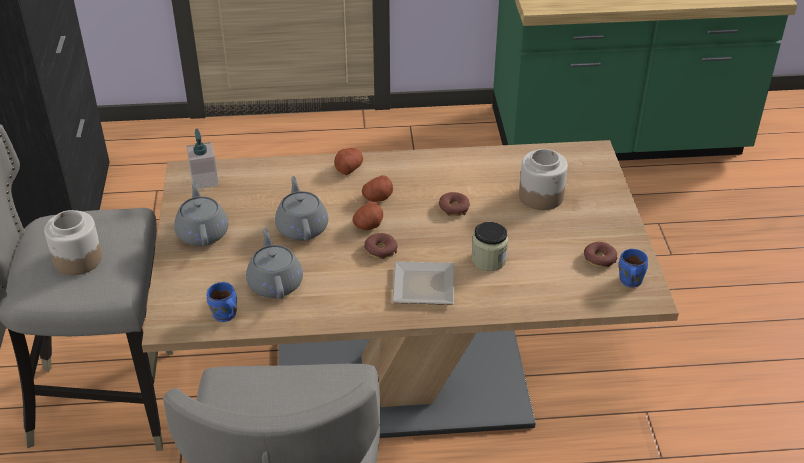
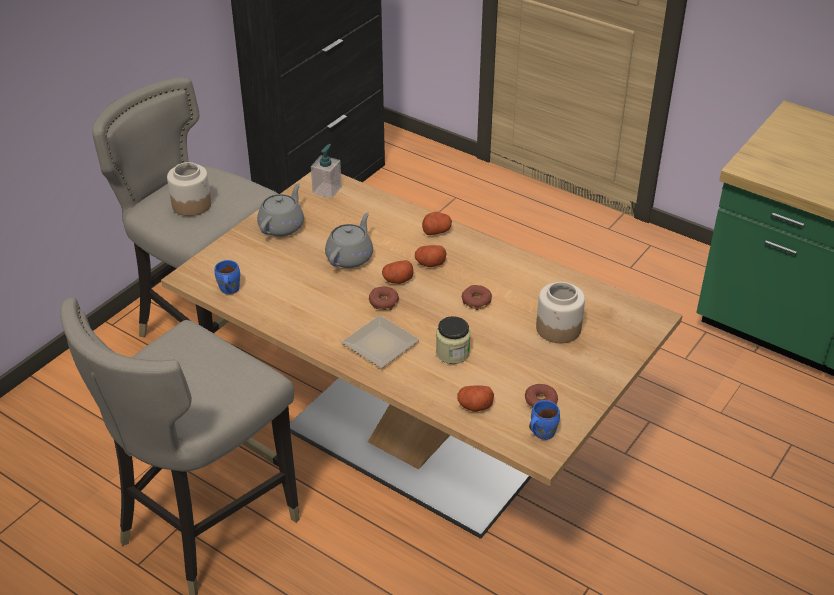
camera: 40 degrees right, 0 degrees up
(275, 283) = (285, 285): grey teapot -> none
(558, 291) = (474, 406): none -> potato

